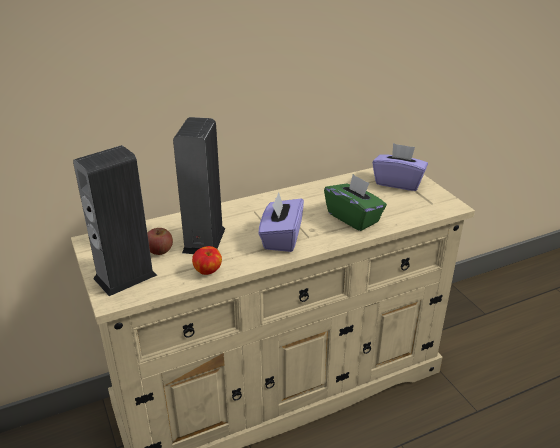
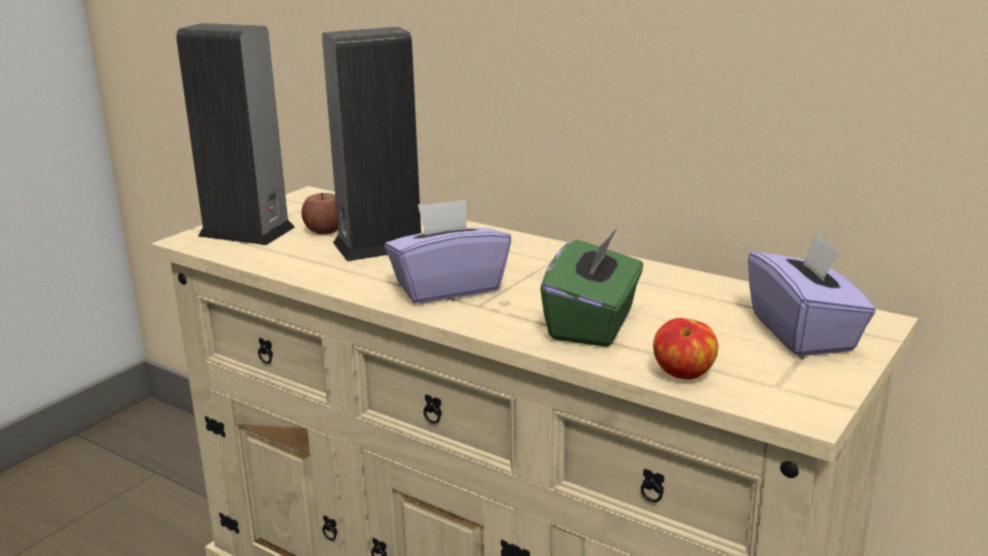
camera: 60 degrees right, 10 degrees down
(208, 271) = (302, 268): apple -> apple (683, 375)

